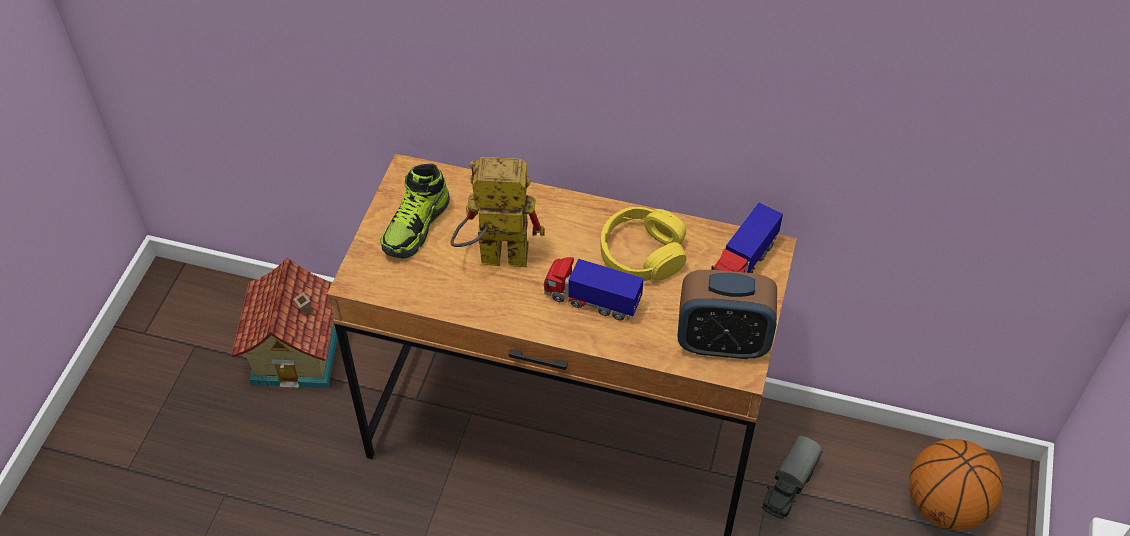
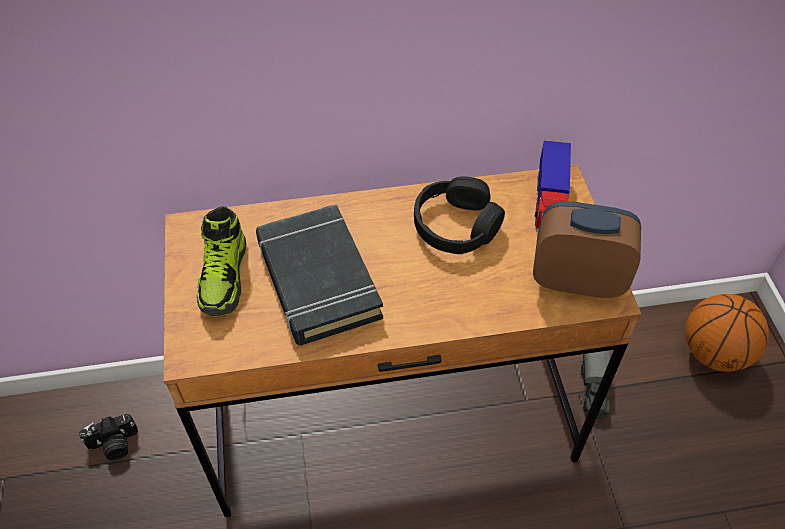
camera: 25 degrees left, 0 degrees up
(299, 354) = (114, 445): toy house -> camera
(492, 257) = (317, 280): toy robot -> black book
(591, 300) = (436, 286): toy truck -> none
(642, 254) = (456, 225): yellow headphones -> black headphones
(722, 343) = (577, 279): alarm clock -> alarm clock turned 150 degrees counterclockwise

